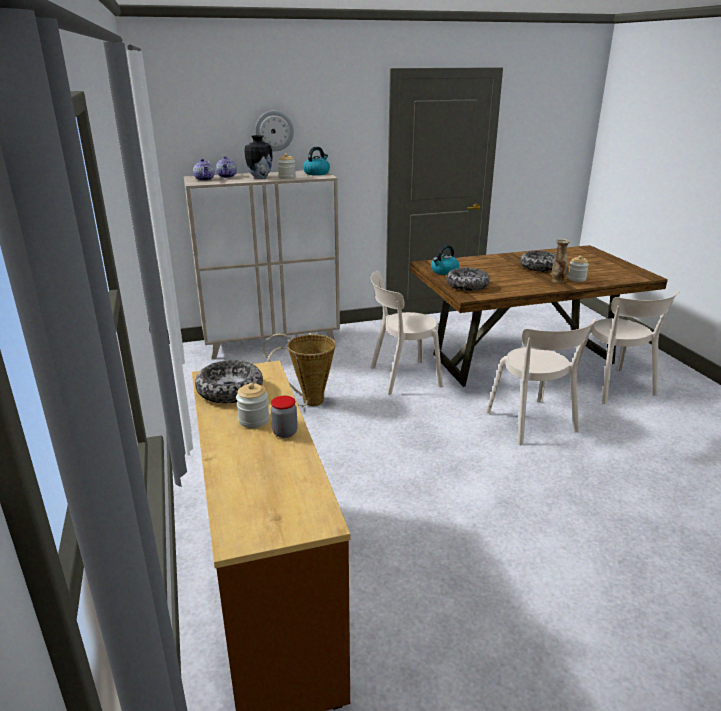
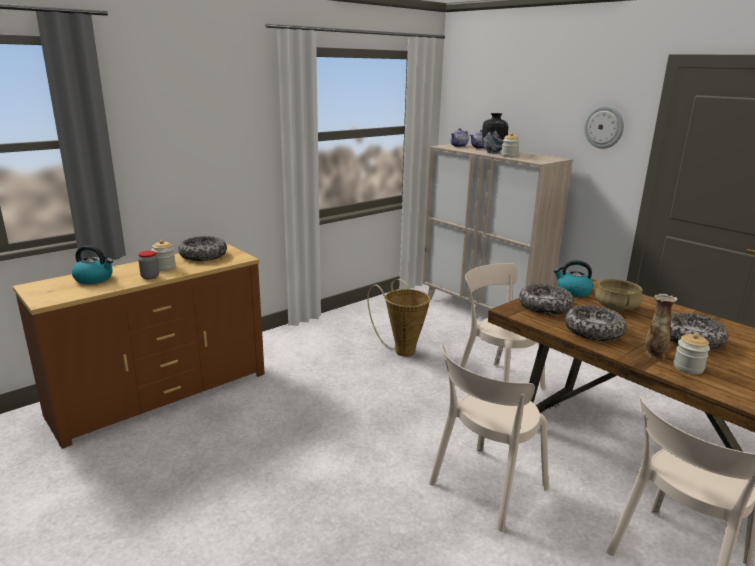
camera: 65 degrees right, 5 degrees down
(274, 131) = (536, 113): wall clock -> wall clock (604, 127)
(317, 173) = (547, 159): kettle -> kettle (94, 279)
(480, 269) = (616, 307): none -> beige cooking pot
(516, 284) = (593, 331): none -> bowl

